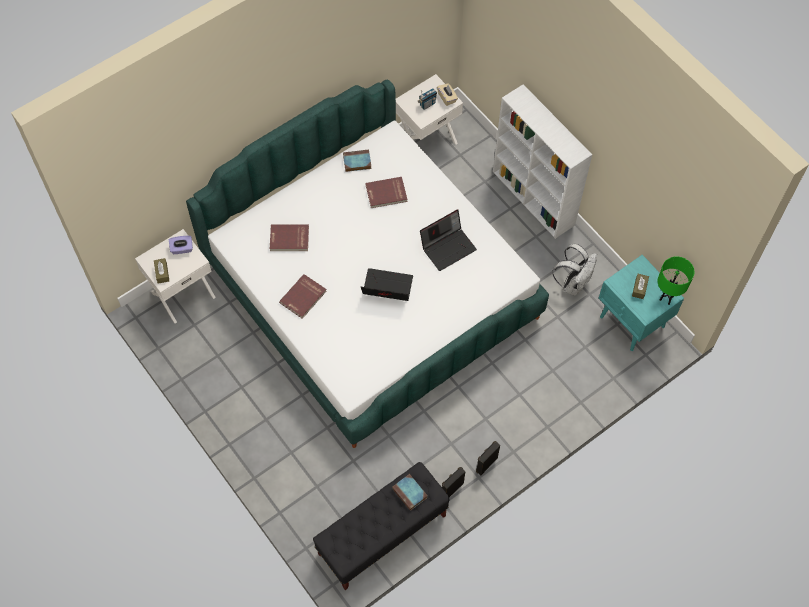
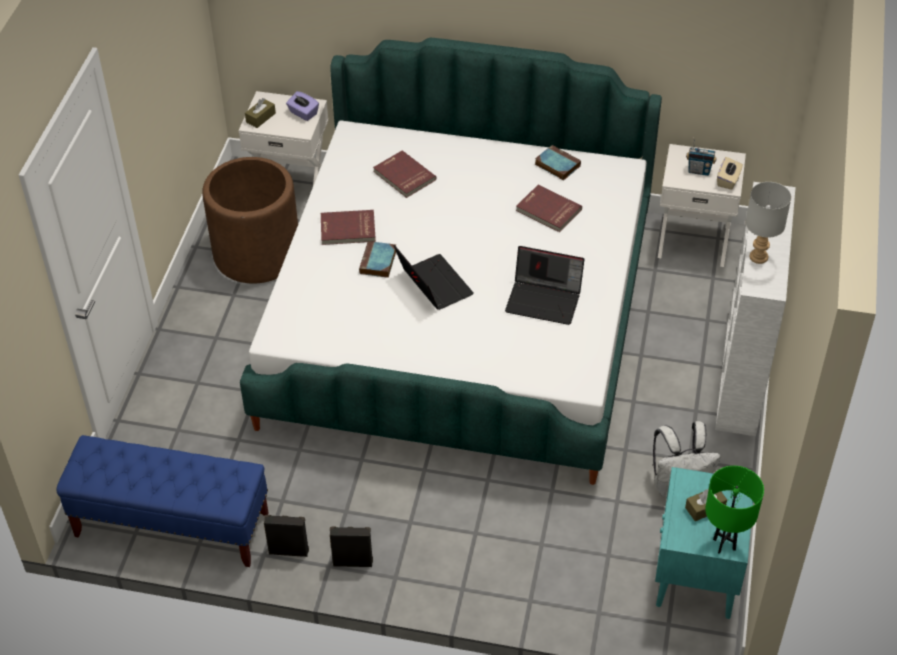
camera: 50 degrees right, 15 degrees down
(220, 351) = (257, 254): none -> brown planter
(382, 535) = (171, 525): black bench -> blue bench
(410, 493) = (213, 480): book -> book (378, 262)
(553, 139) = (759, 256): none -> grey table lamp

